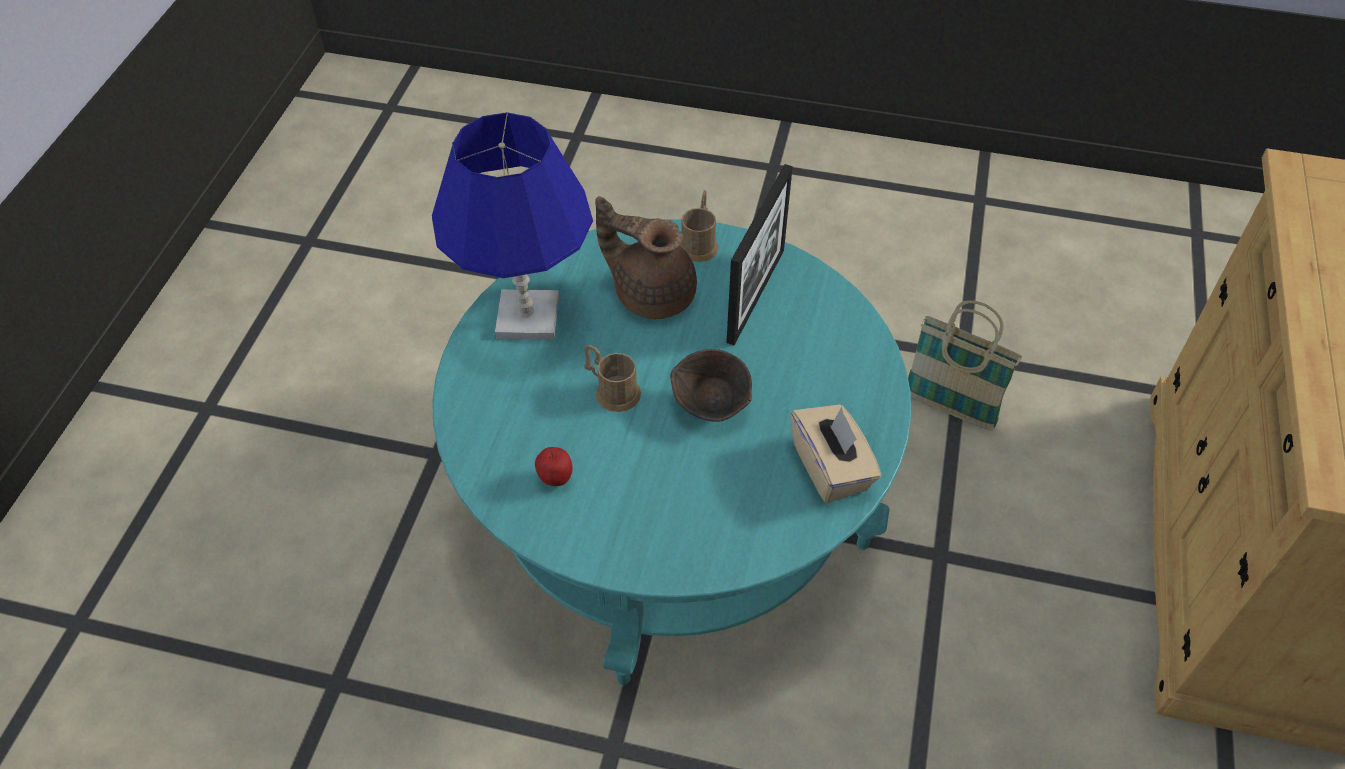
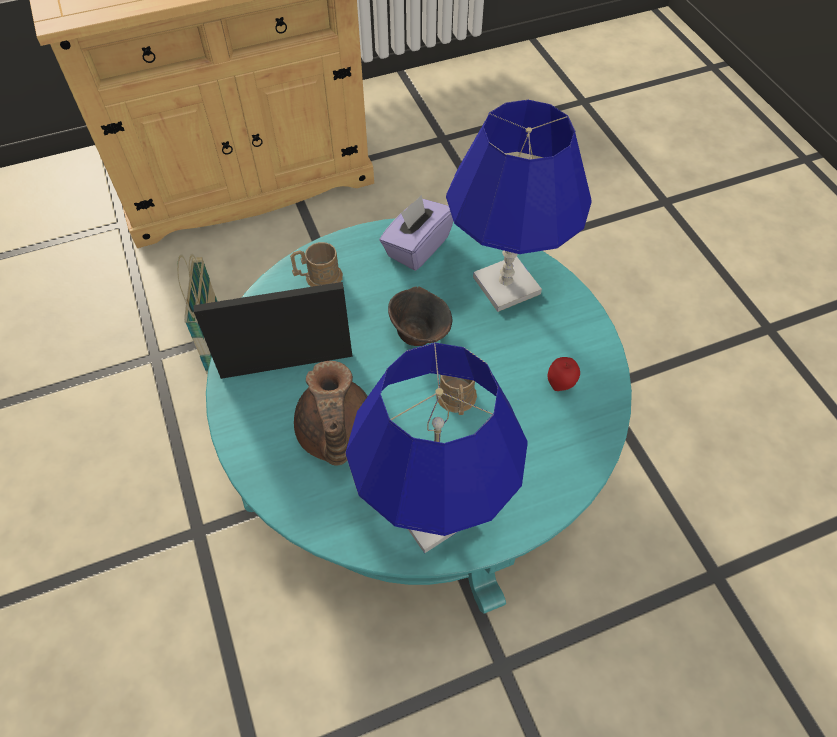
camera: 125 degrees left, 5 degrees up
(699, 242) = (249, 437): brown mug -> brown mug (318, 278)
(713, 516) = (505, 285): none -> blue table lamp
(831, 468) = (417, 247): beige tissue box -> purple tissue box

